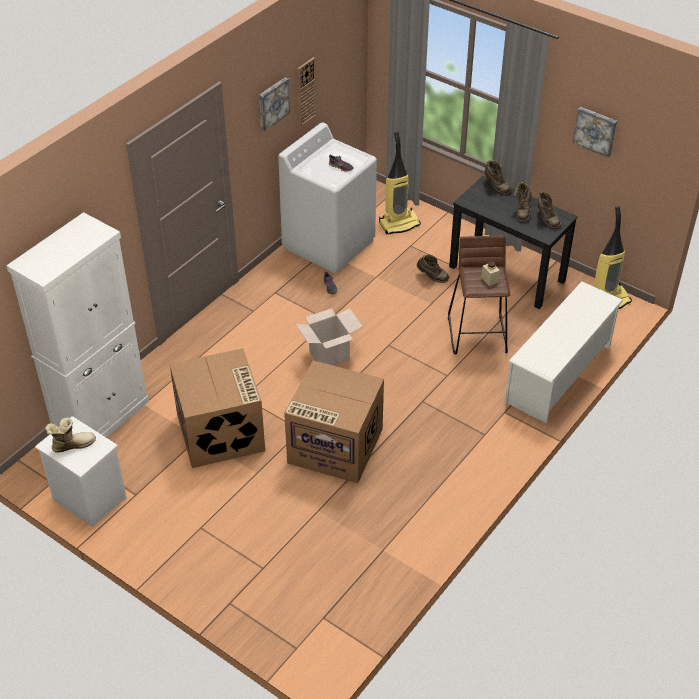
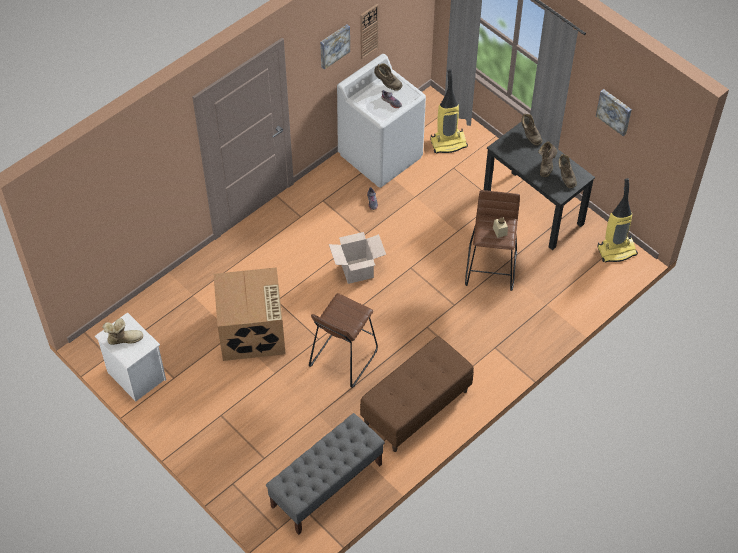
camera: 10 degrees right, 10 degrees up
(101, 417) = (156, 303): white cabinet -> none
(333, 446) = (343, 358): cardboard box -> brown stool
(346, 588) = (326, 485): none -> grey bench
(432, 277) = (464, 204): brown boot -> brown boot (387, 84)
(432, 487) = (416, 408): none -> brown bench
(559, 374) = (551, 318): white shoe rack -> none

